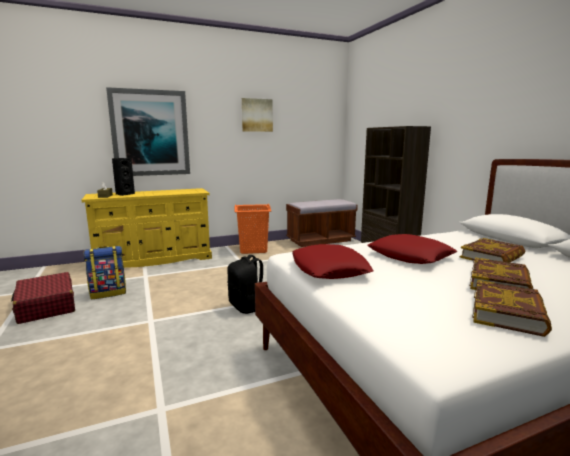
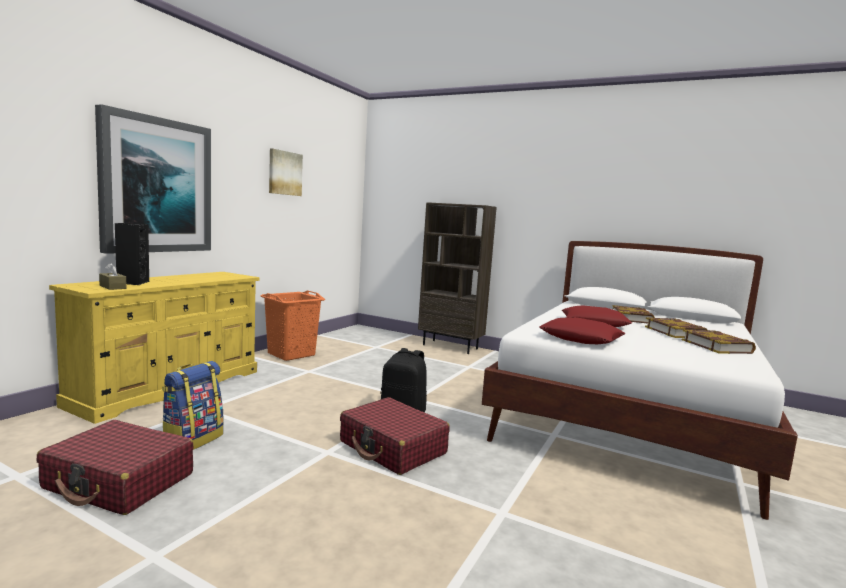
camera: 40 degrees left, 5 degrees down
(189, 331) = (393, 448): none -> red suitcase
(320, 240) = (350, 334): brown bench -> none

